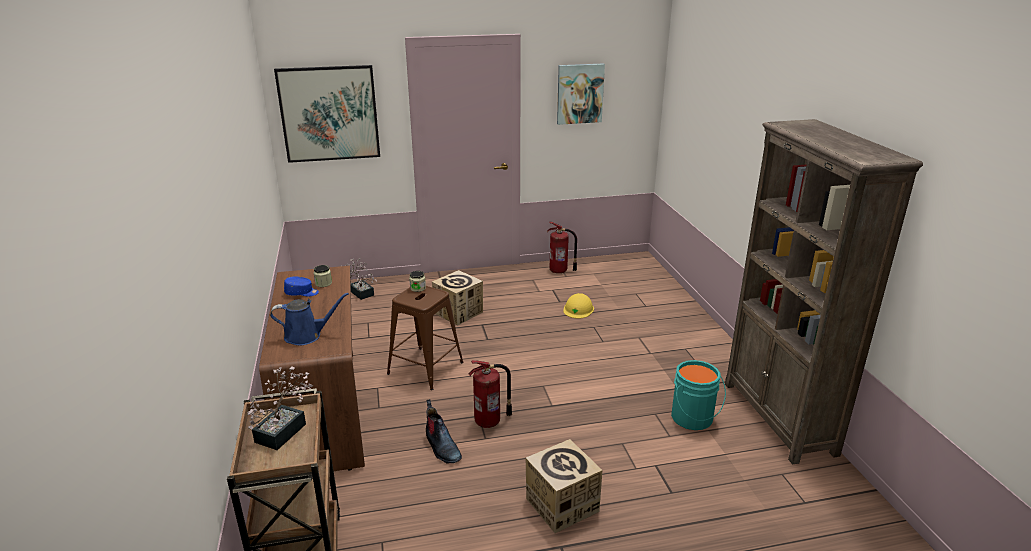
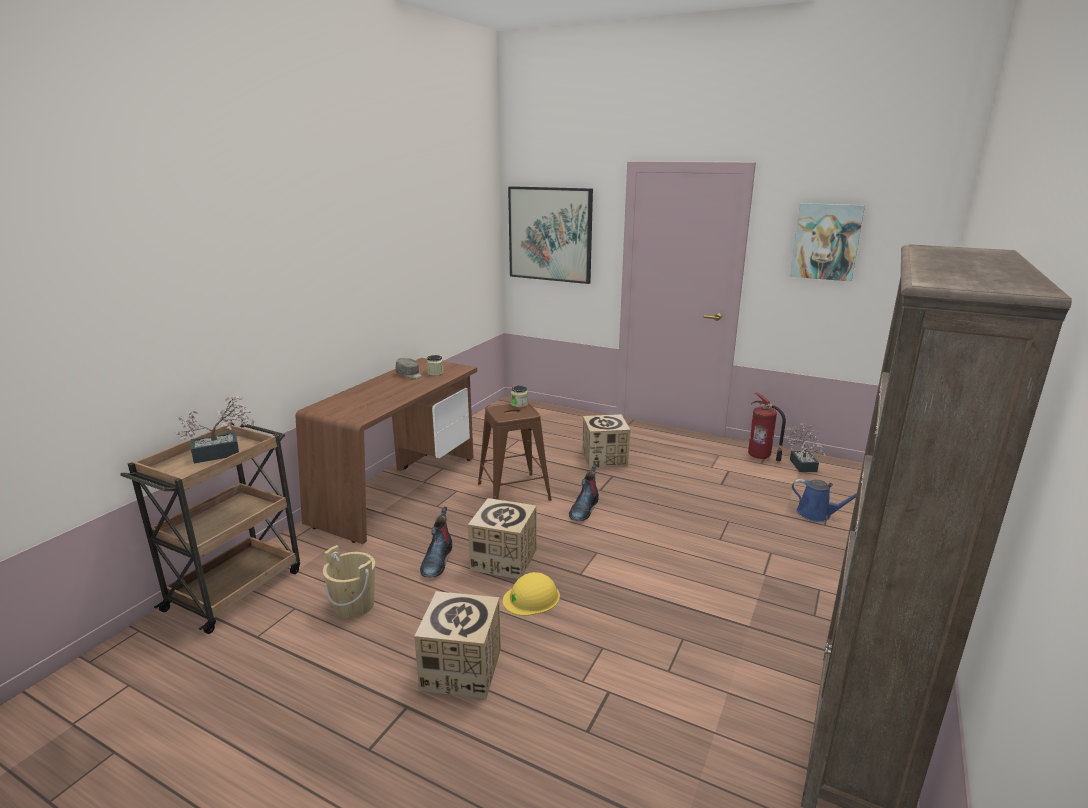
camera: 40 degrees right, 5 degrees down
(302, 293) = (410, 375): blue cap -> grey cap
(306, 336) = (359, 402): blue watering can -> blue watering can (817, 514)
(360, 292) = (545, 415): potted plant -> potted plant (802, 464)
(427, 512) = (354, 605): none -> beige bucket
(489, 421) = (504, 559): fire extinguisher -> cardboard box
(495, 358) = (584, 509): none -> boot
(578, 309) = (733, 498): yellow hard hat -> yellow hard hat (531, 598)
(693, 419) = (724, 669): turquoise bucket -> none

